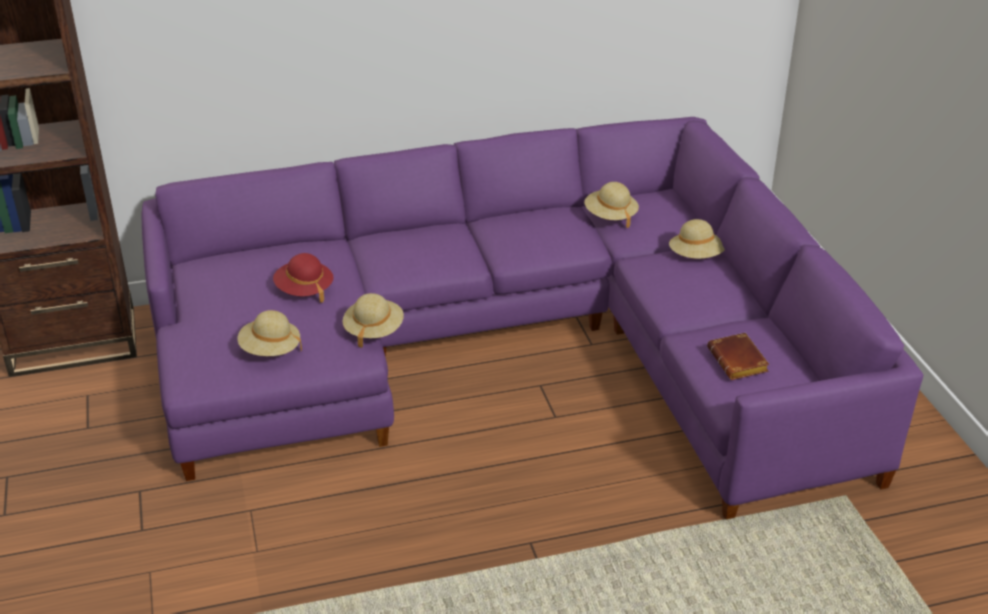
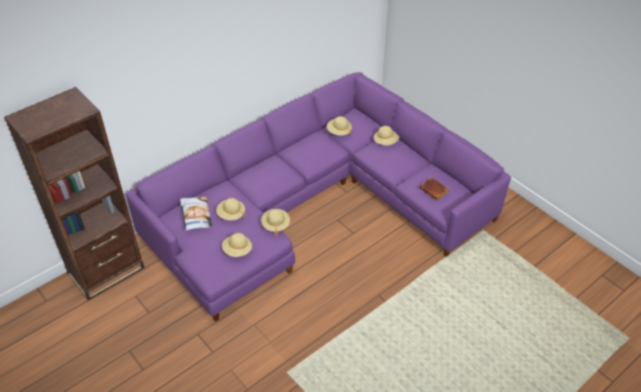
camera: 25 degrees left, 10 degrees up
(241, 274) = (195, 215): none -> pillow
(304, 290) = (231, 214): red hat -> beige hat

